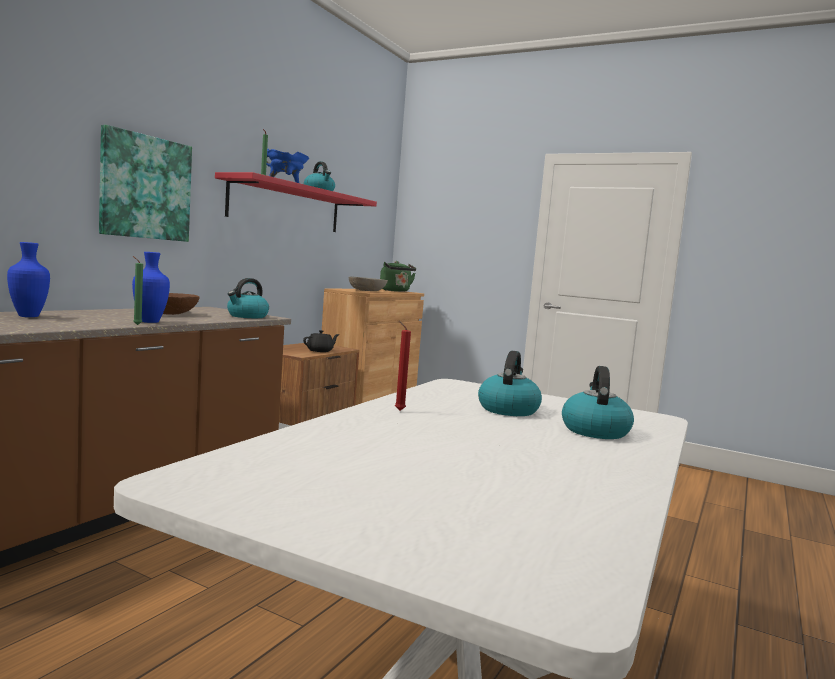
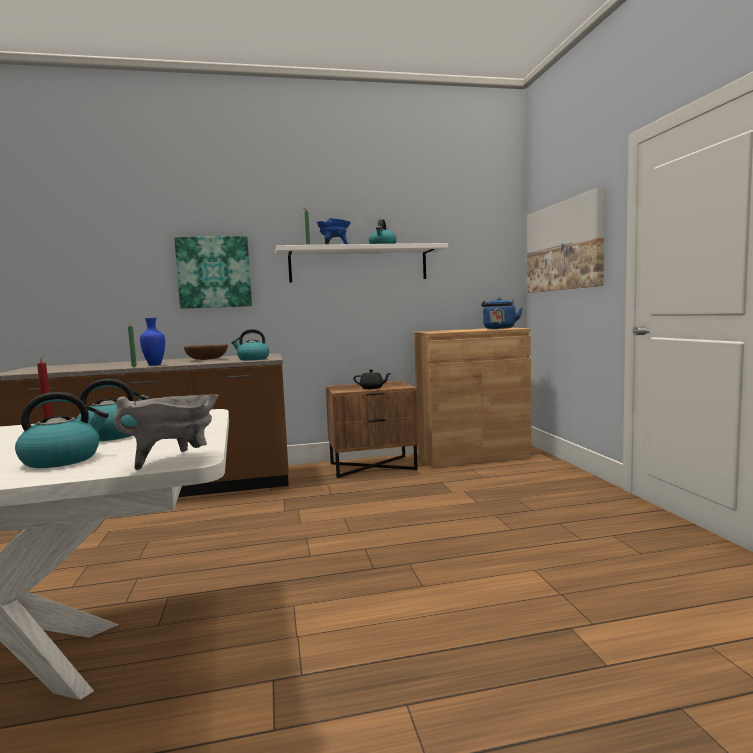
camera: 50 degrees right, 0 degrees up
(29, 316) = (112, 363): blue vase -> none
(287, 206) = (358, 264): red shelf -> white shelf
(367, 291) = (451, 330): grey bowl -> none
(396, 291) = (499, 328): green kettle -> blue kettle
(457, 224) = (564, 246): none -> picture
(657, 419) = (176, 461): none -> grey cooking pot

